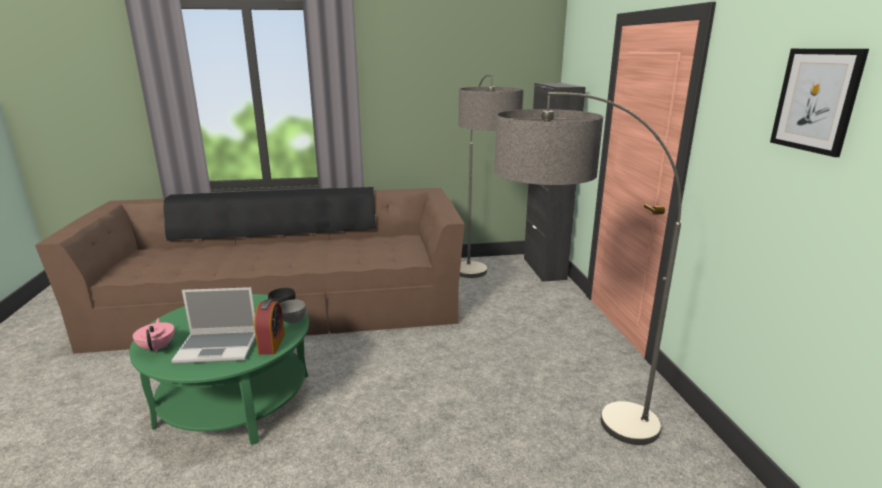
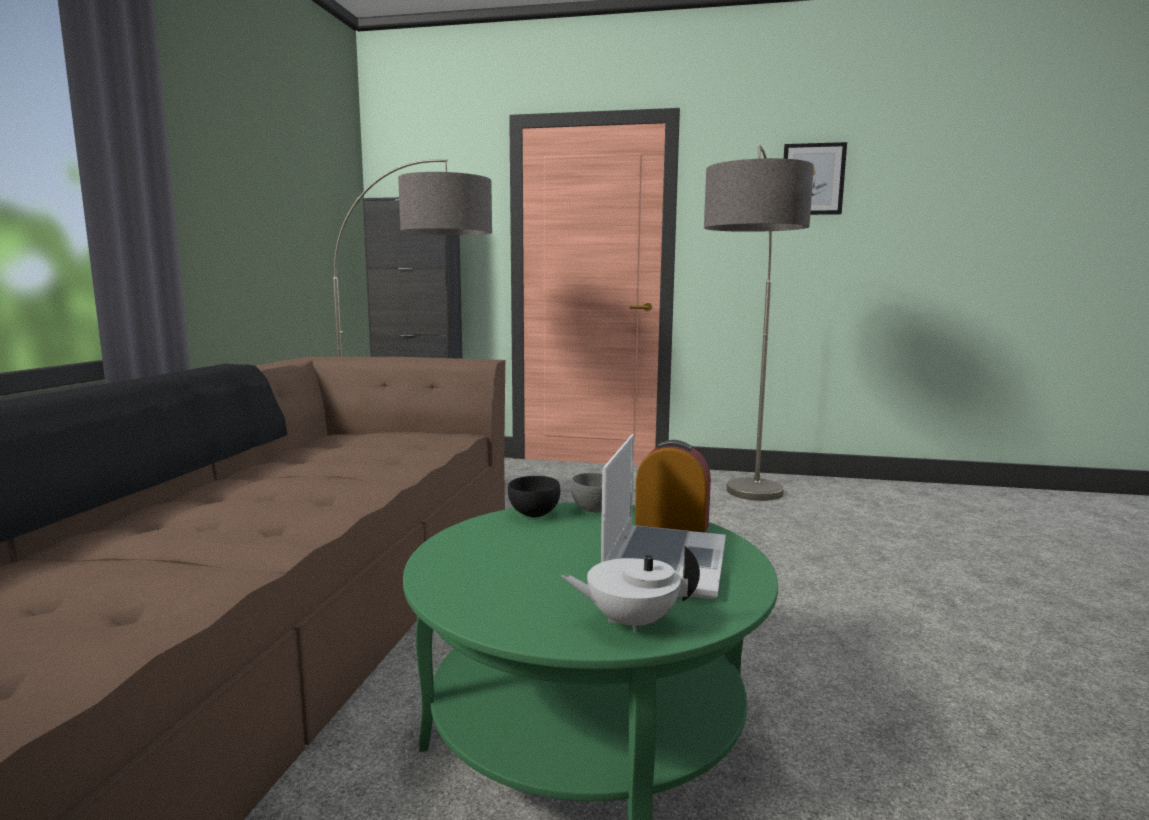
camera: 70 degrees left, 10 degrees down
(158, 347) = (630, 621): pink teapot -> white teapot

